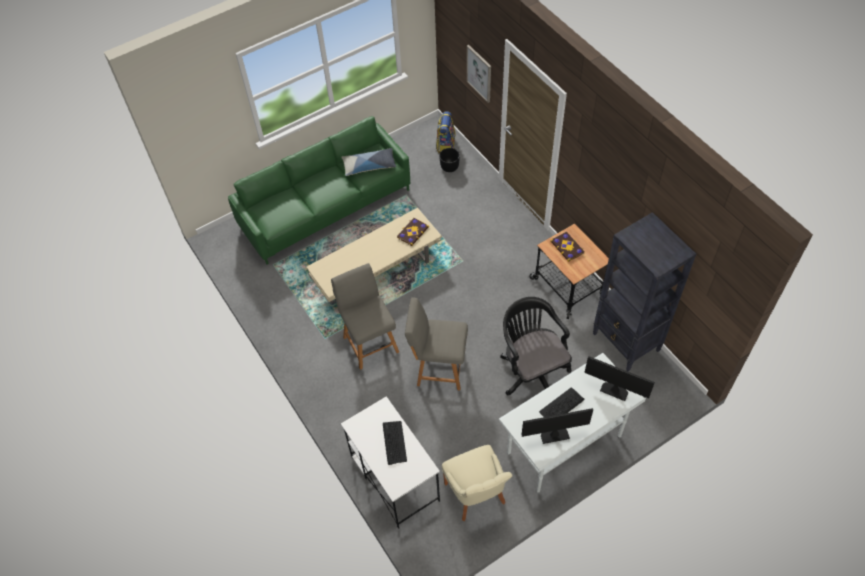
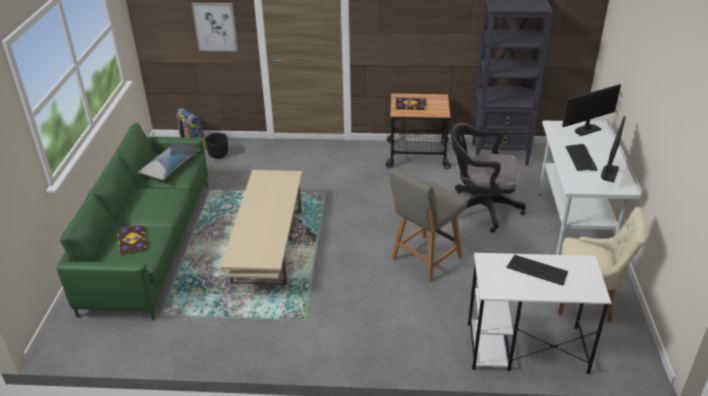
camera: 55 degrees left, 20 degrees down
(370, 342) = (346, 289): grey chair -> none
(412, 232) = (275, 184): book -> book (132, 240)

